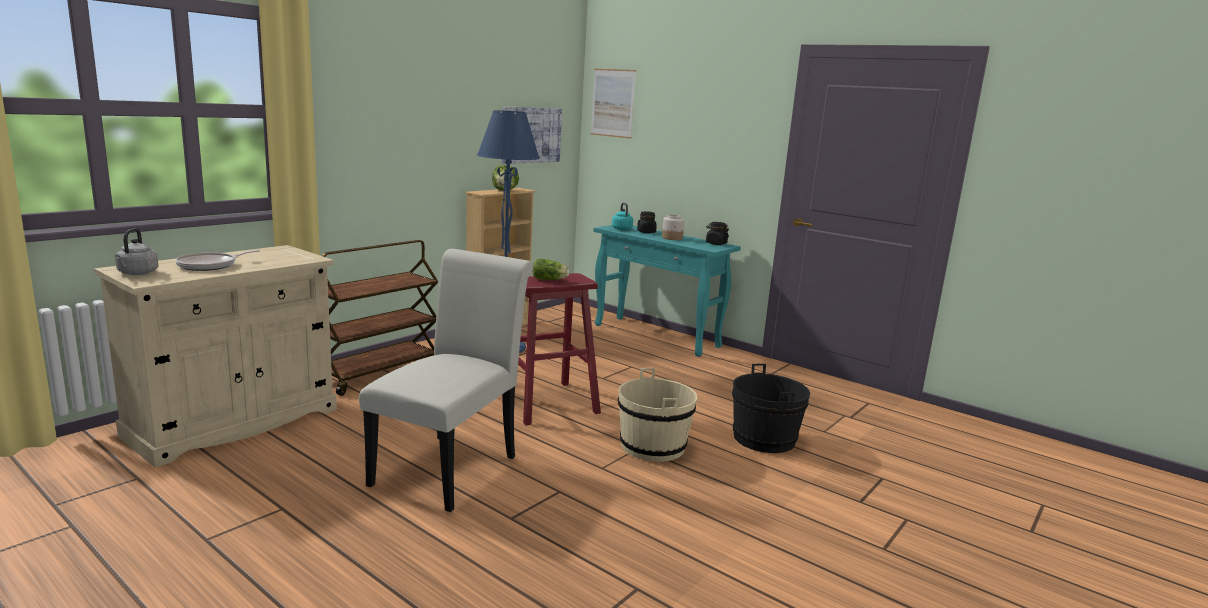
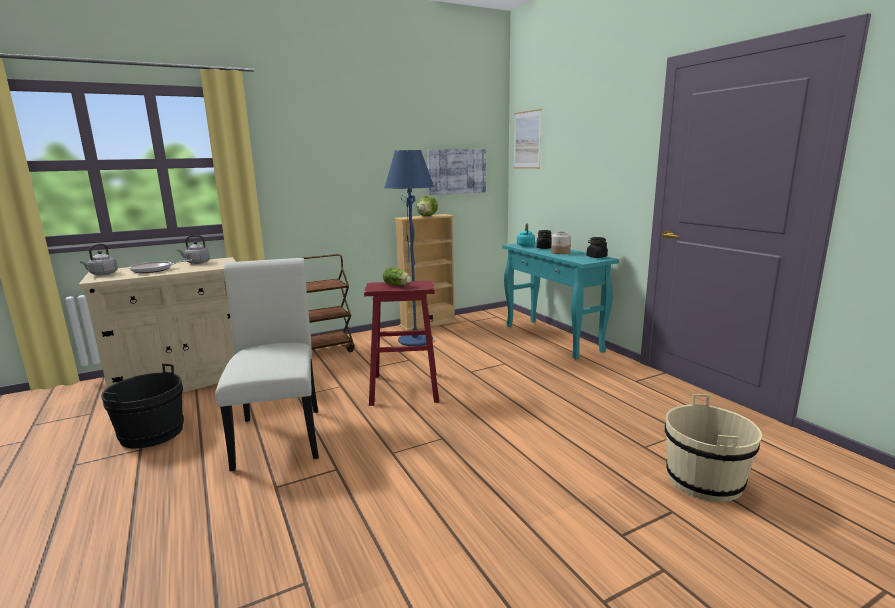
camera: 25 degrees right, 0 degrees up
(252, 254) = (196, 263): none -> grey kettle
(451, 466) = (279, 433): white chair -> white chair turned 60 degrees counterclockwise
(653, 447) = (455, 439): beige bucket -> beige bucket (704, 480)
(764, 439) = (571, 446): black bucket -> black bucket (152, 433)

